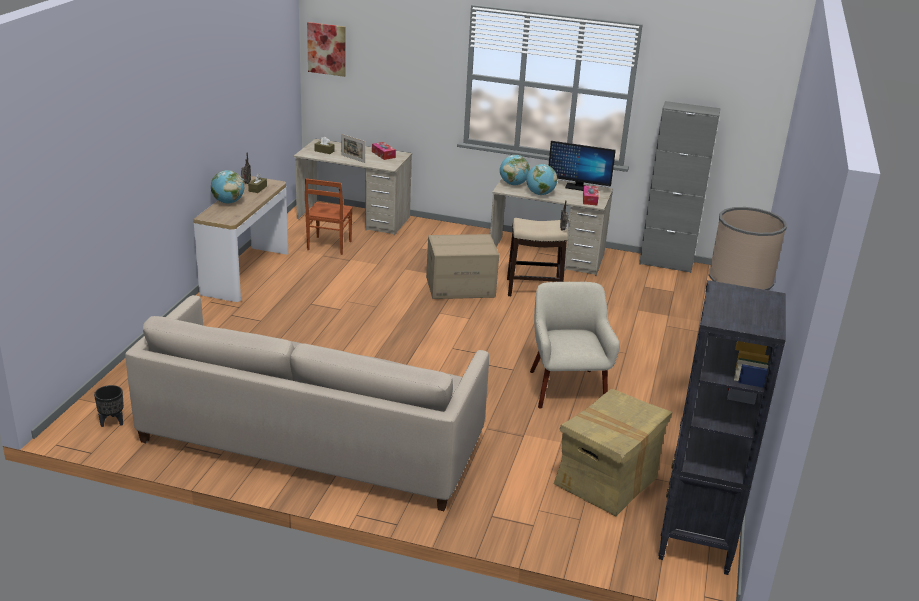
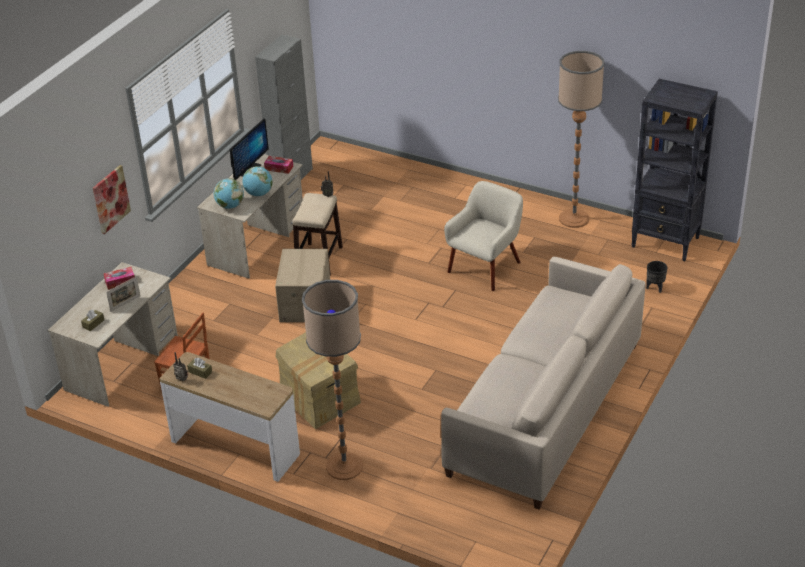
camera: 75 degrees left, 10 degrees up
(112, 422) = (507, 530): black planter -> black planter (655, 288)
(218, 325) = (344, 466): none -> floor lamp
(228, 202) = (232, 393): globe -> none
(327, 49) = (32, 232): picture -> picture (110, 199)
(566, 387) = (485, 267): beige armchair -> beige armchair turned 120 degrees clockwise
(606, 482) = (606, 268): cardboard box -> cardboard box (320, 400)

